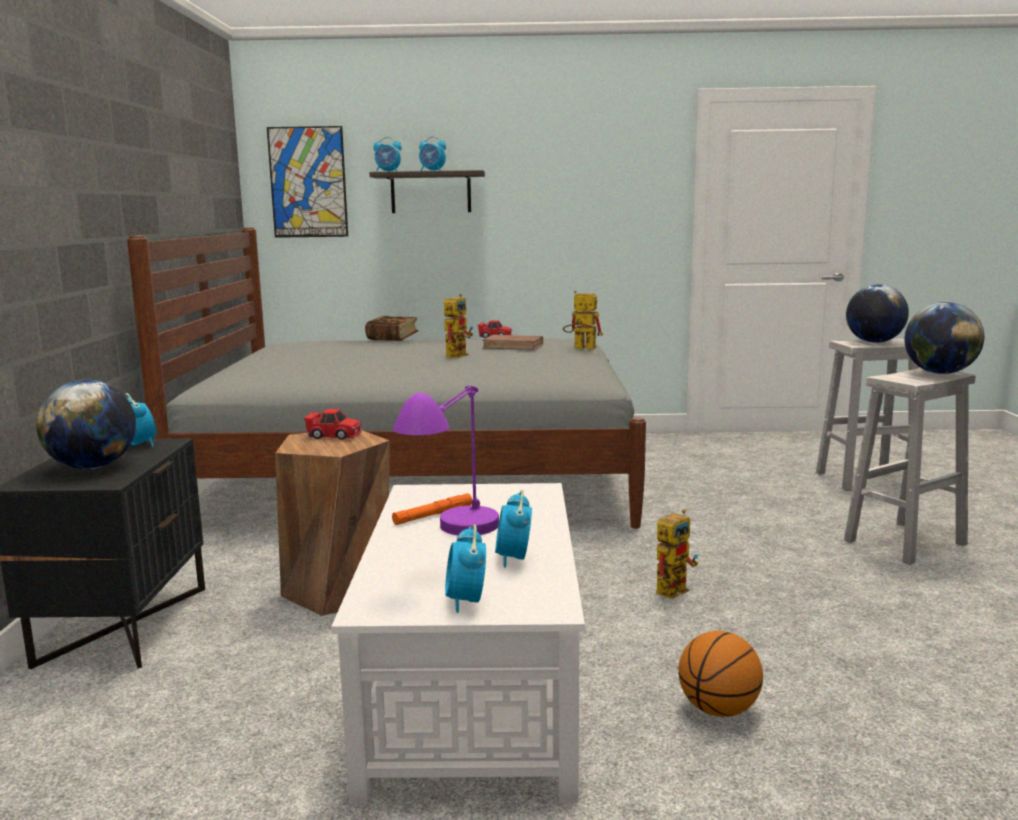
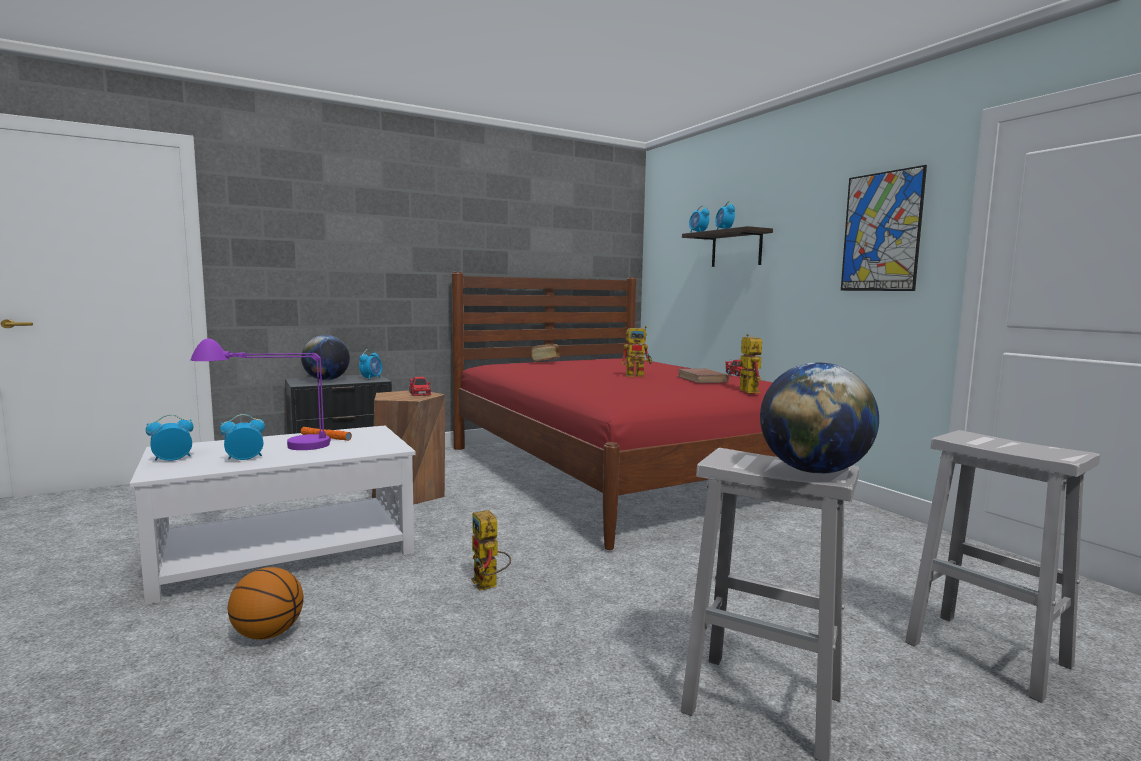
camera: 60 degrees right, 5 degrees down
(308, 182) = (671, 245): picture -> picture (881, 232)
(392, 339) = (674, 364): book -> book (545, 361)
(420, 479) = (620, 471): grey bed -> red bed
(674, 588) = (489, 585): toy robot -> toy robot turned 45 degrees clockwise
(874, 342) = (1012, 444): globe -> none

